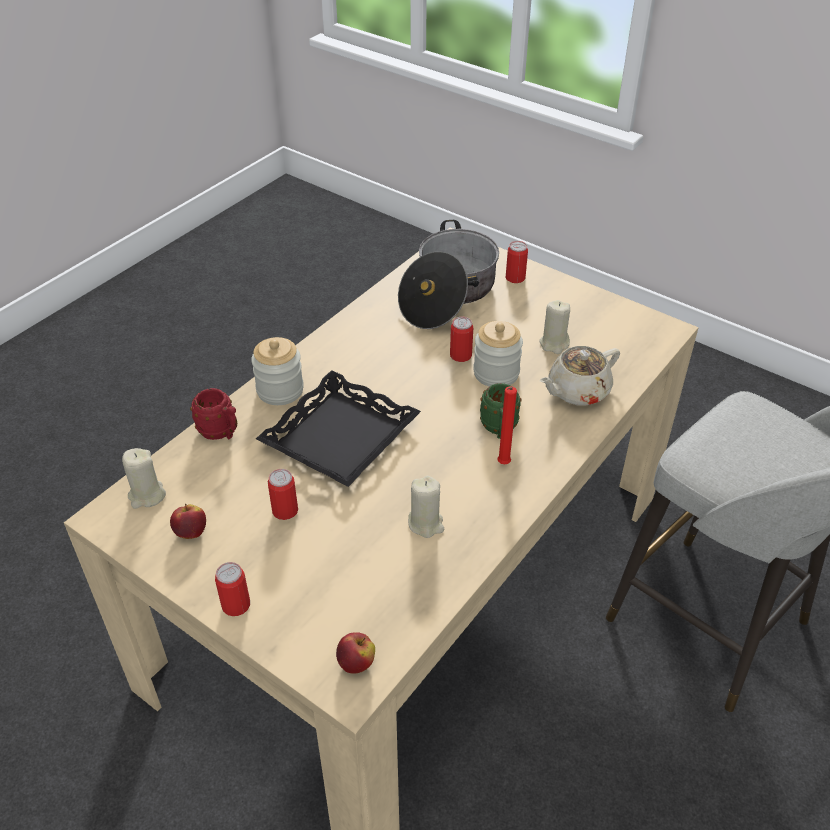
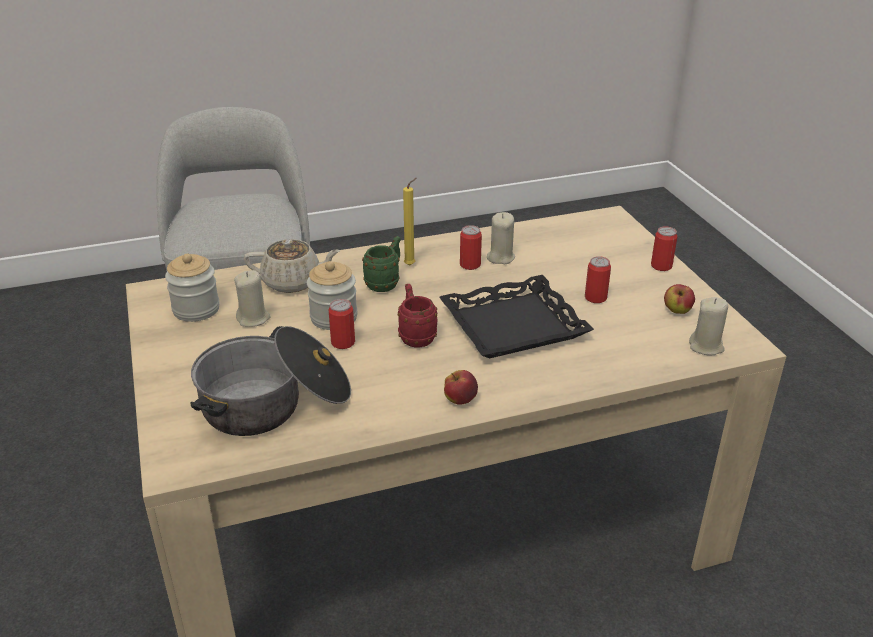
camera: 145 degrees left, 10 degrees down
(221, 433) = (617, 368): red mug -> red mug (415, 336)
(280, 390) = (537, 382): jar -> jar (196, 309)
(356, 663) = (600, 223): apple -> apple (460, 400)
(502, 465) = (411, 265): red candle -> yellow candle
(515, 278) = (185, 391): can -> can (470, 265)

